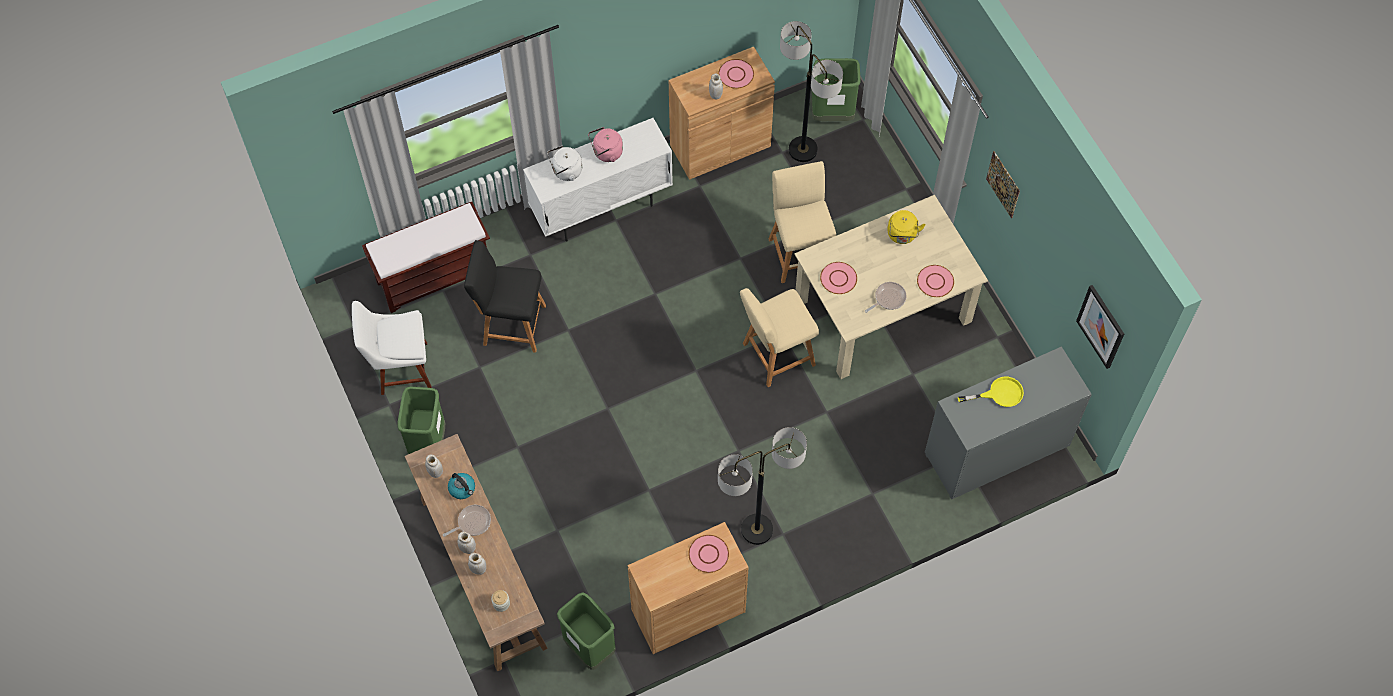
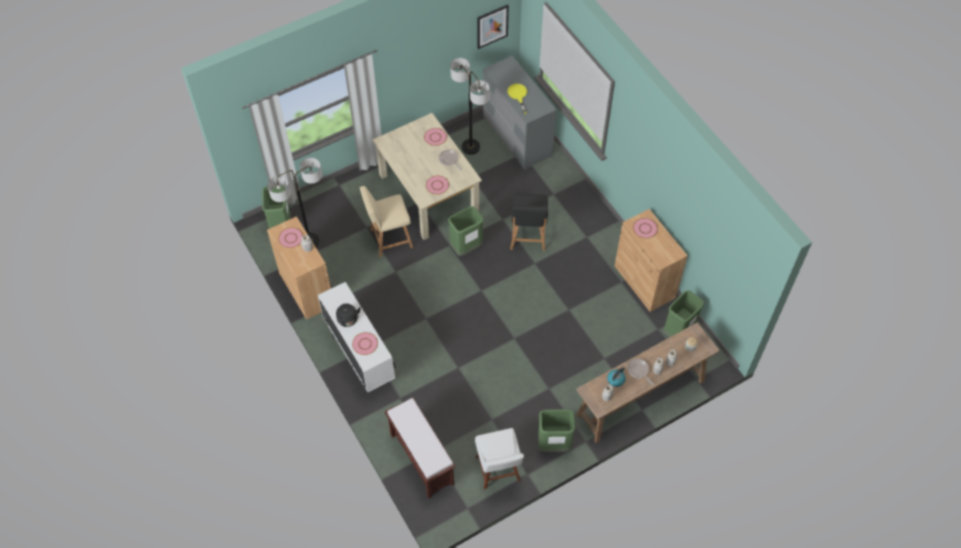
camera: 95 degrees left, 5 degrees down
(510, 324) = (457, 404): black stool -> black stool (528, 238)
(565, 171) = (365, 344): white kettle -> pink plate
(606, 153) = (348, 320): pink kettle -> black kettle
(757, 529) = (586, 250): floor lamp -> floor lamp (470, 147)
(775, 356) = (466, 248): beige stool -> green trash can
(902, 235) = (403, 154): yellow kettle -> none
(1003, 184) = (394, 74): picture -> none

